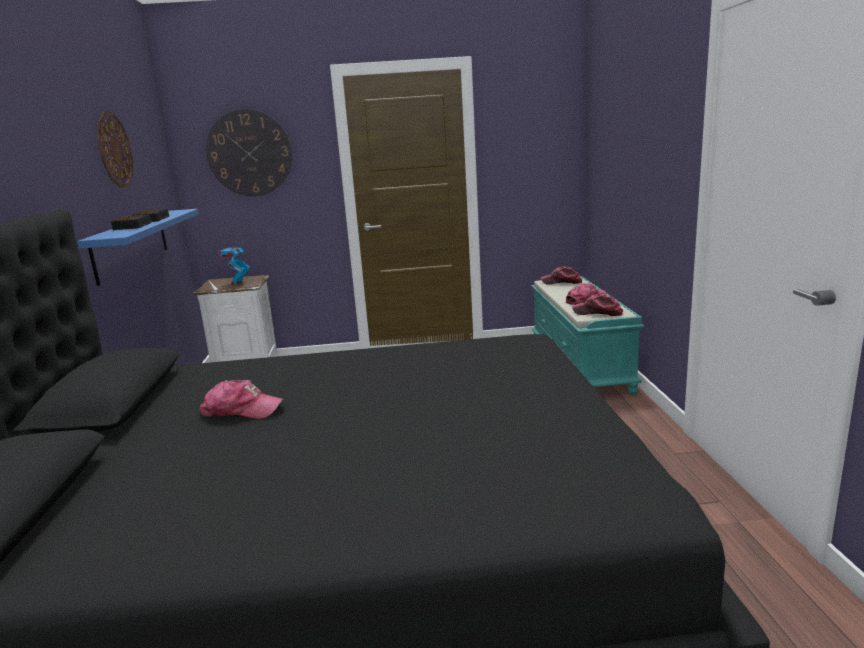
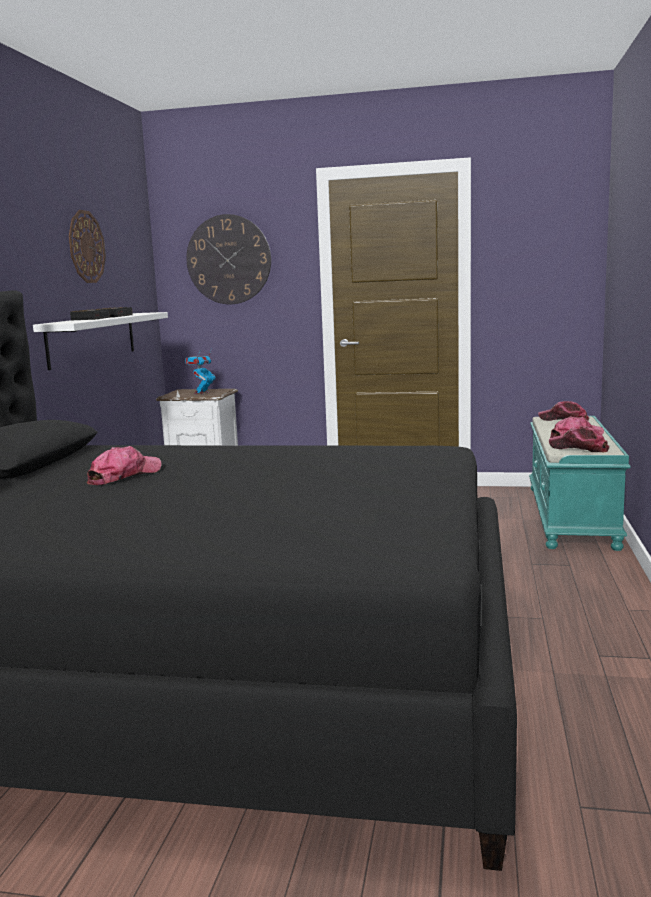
camera: 15 degrees right, 5 degrees down
(131, 244) = (92, 339): blue shelf -> white shelf
(241, 410) = (124, 475): cap -> cap turned 75 degrees counterclockwise

